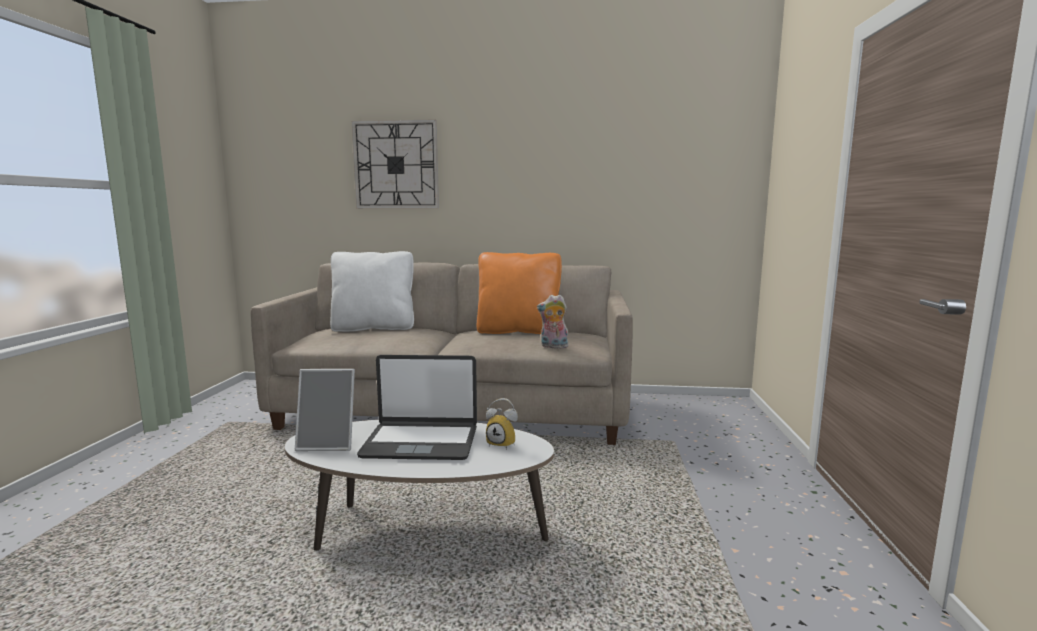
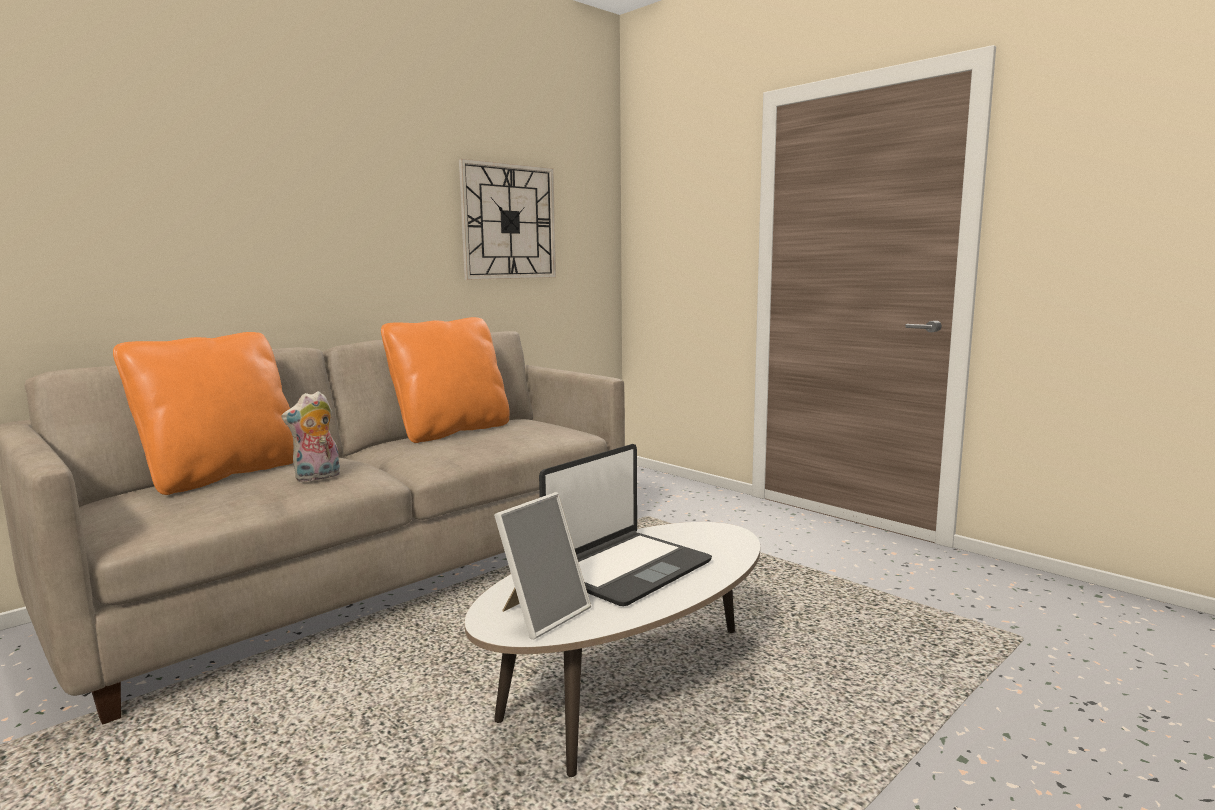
camera: 50 degrees left, 0 degrees up
(374, 328) = (222, 475): white pillow -> orange pillow
(396, 165) = (154, 178): wall clock -> wall clock (508, 222)
(503, 444) = (692, 538): alarm clock -> none
(553, 347) = (542, 436): plush toy -> plush toy (317, 477)

